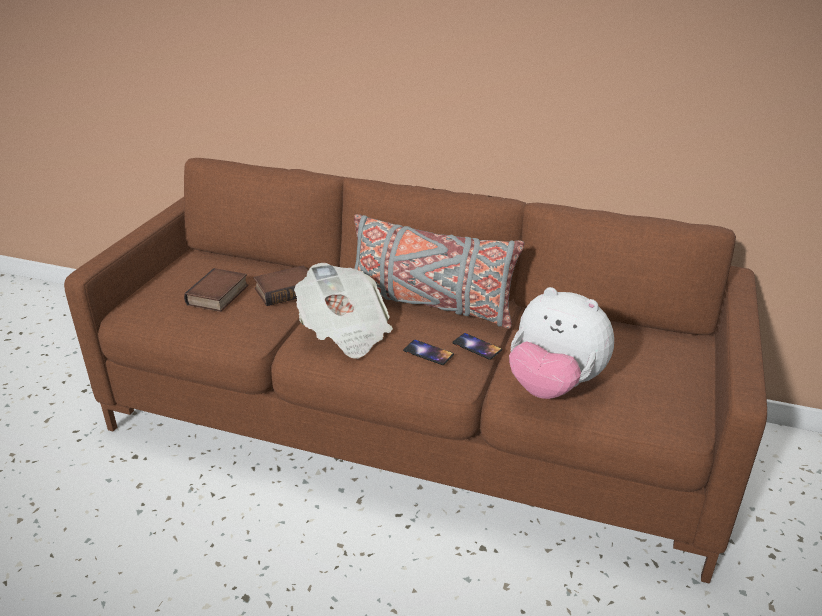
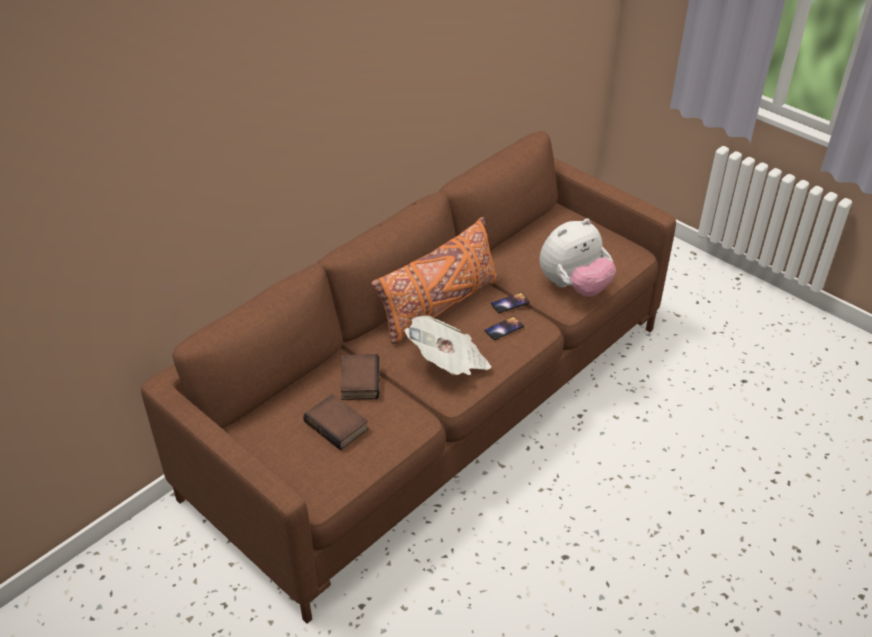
camera: 65 degrees left, 10 degrees up
(430, 304) = (438, 307): grey pillow -> orange pillow

